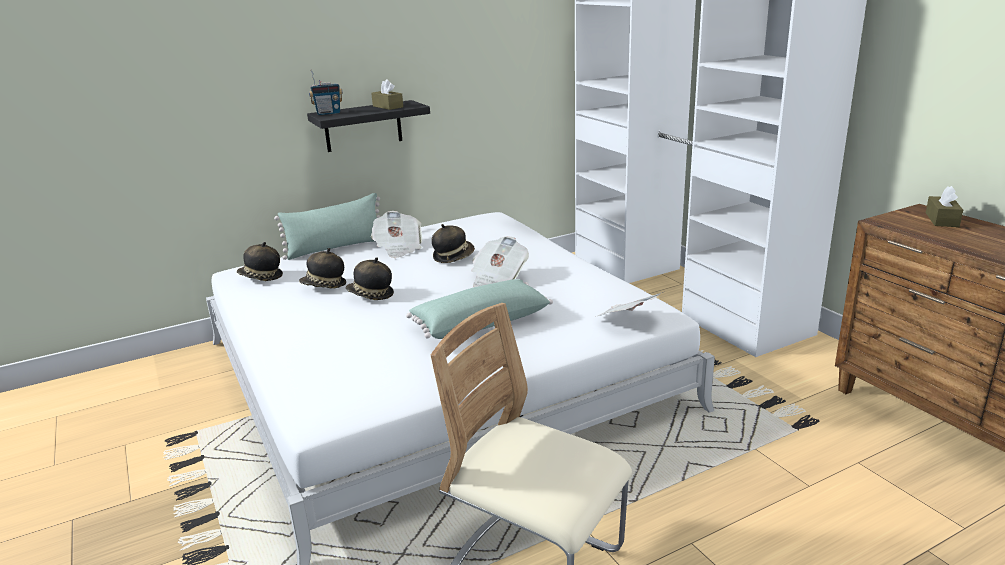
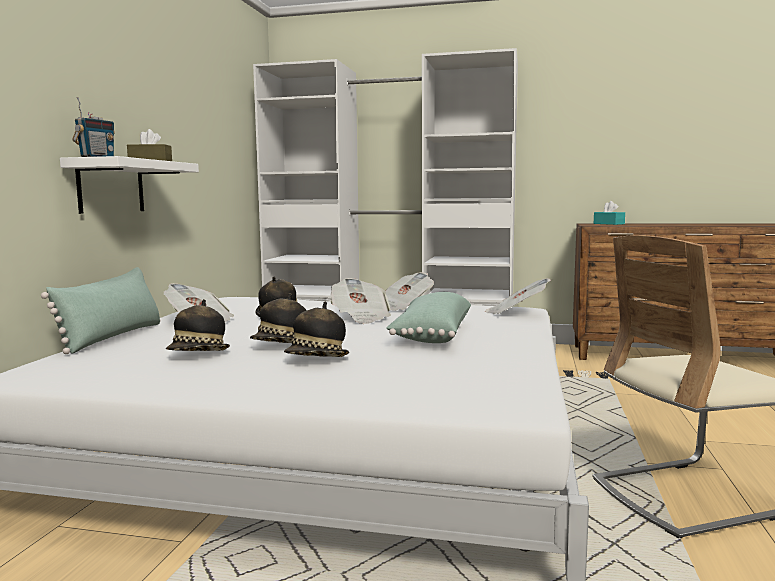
camera: 50 degrees left, 15 degrees down
(261, 277) = (77, 370): hat -> hat (317, 359)
(363, 126) = (111, 187): black shelf -> white shelf
(569, 274) = (403, 308): none -> newspaper
(942, 220) = (608, 224): brown tissue box -> turquoise tissue box

